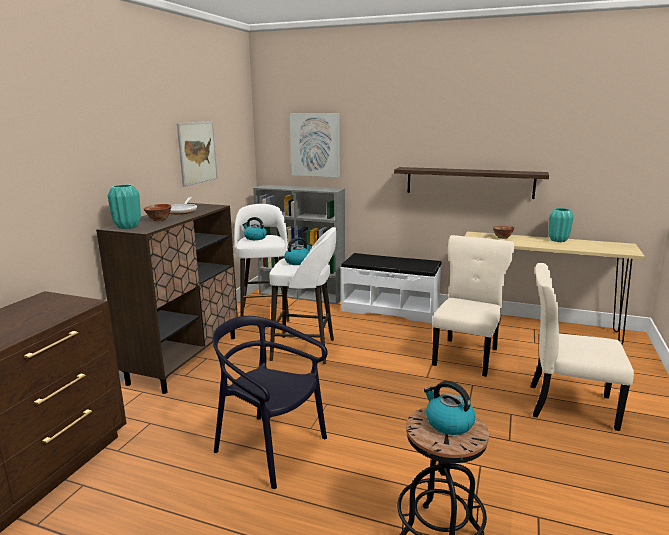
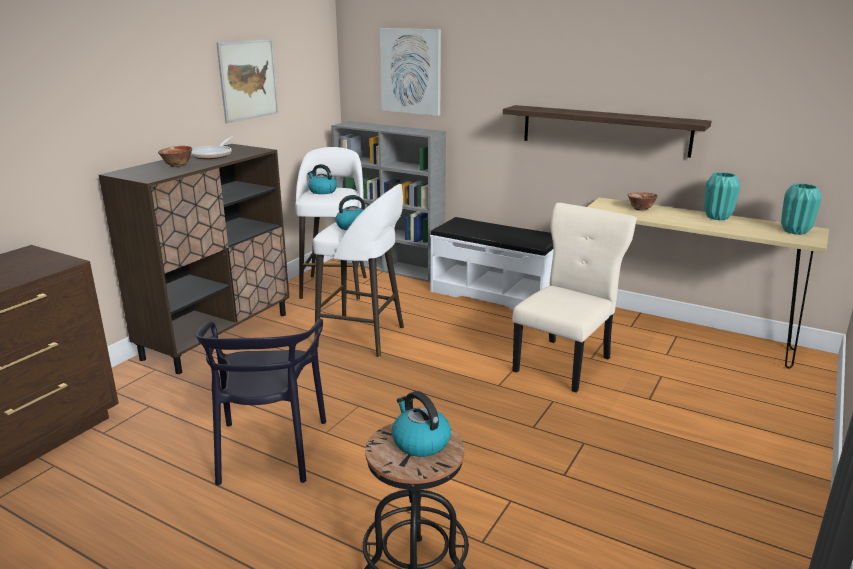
camera: 10 degrees right, 5 degrees up
(128, 227) = (135, 173): turquoise vase -> turquoise vase (795, 231)
(270, 448) = (269, 450): black chair -> black chair turned 135 degrees counterclockwise
(567, 405) = (665, 440): beige chair -> none

